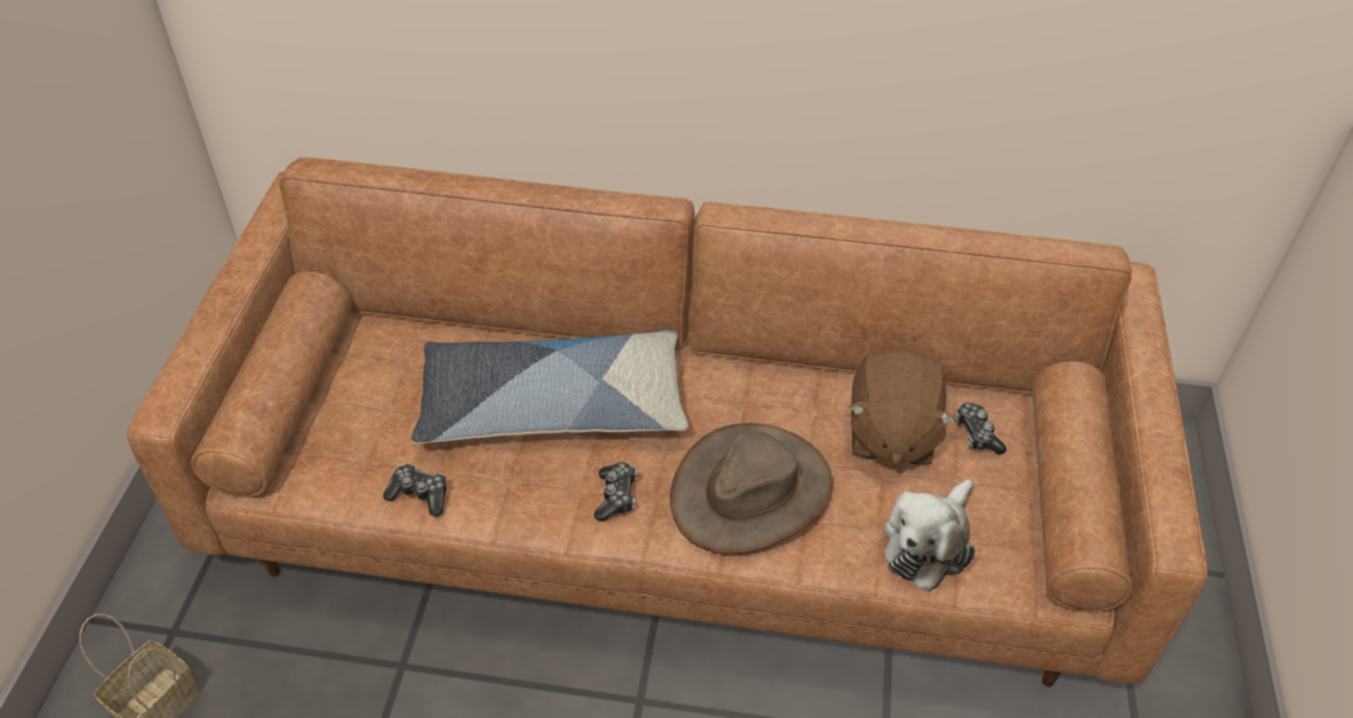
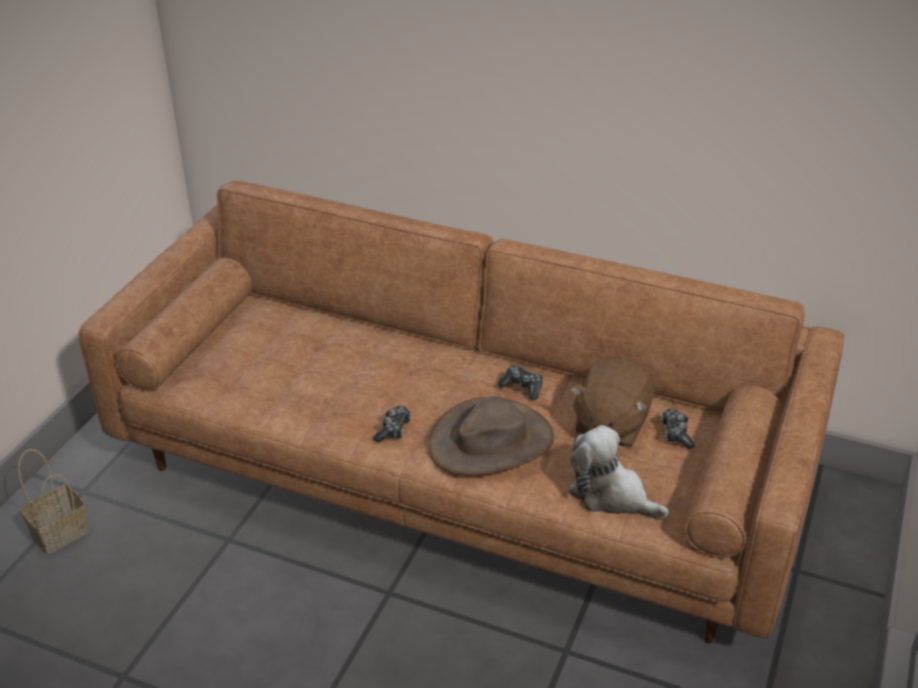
camera: 15 degrees right, 10 degrees down
(420, 495) = (259, 407): game controller -> game controller (522, 387)
(552, 405) = (370, 369): pillow -> none
(928, 543) = (611, 495): plush toy -> plush toy turned 75 degrees clockwise

